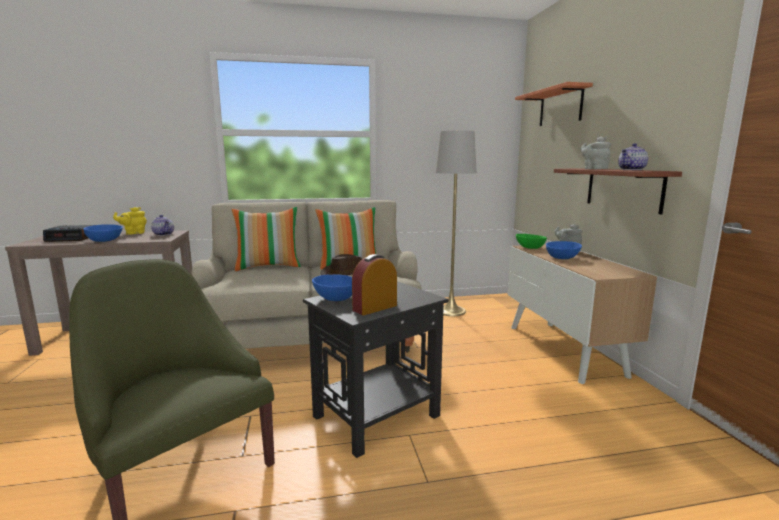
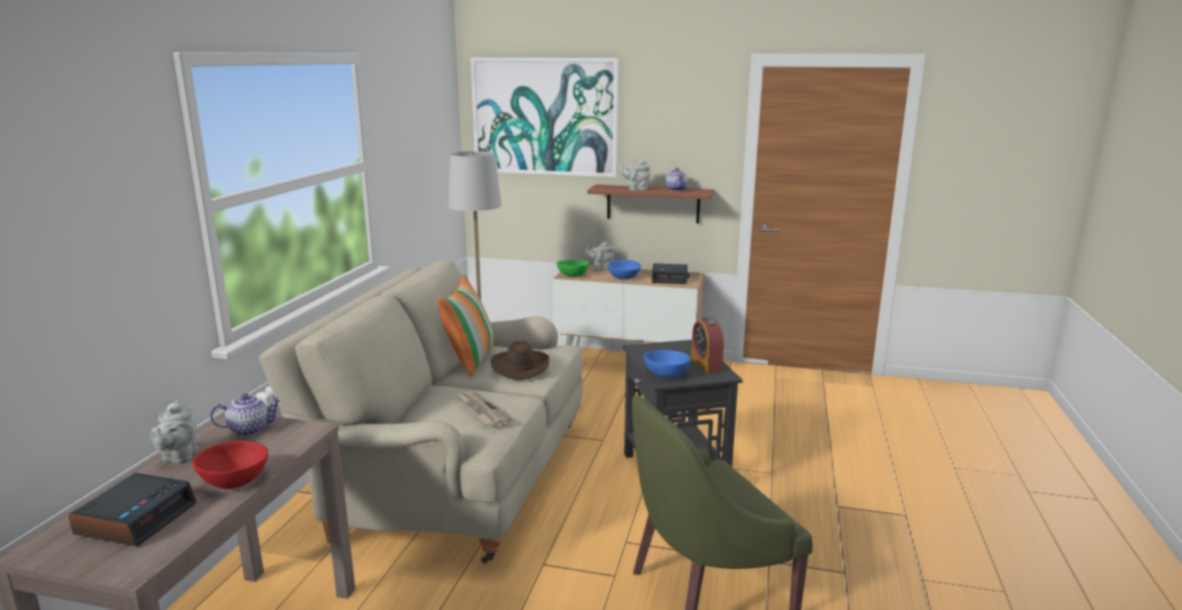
camera: 65 degrees left, 5 degrees up
(104, 240) = (234, 481): blue bowl -> red bowl
(133, 233) = (179, 457): yellow teapot -> grey teapot
(259, 276) = (481, 411): none -> newspaper
(268, 266) = (422, 403): pillow -> none
(560, 107) = (545, 116): shelf -> picture
(599, 269) = (670, 278): none -> alarm clock

